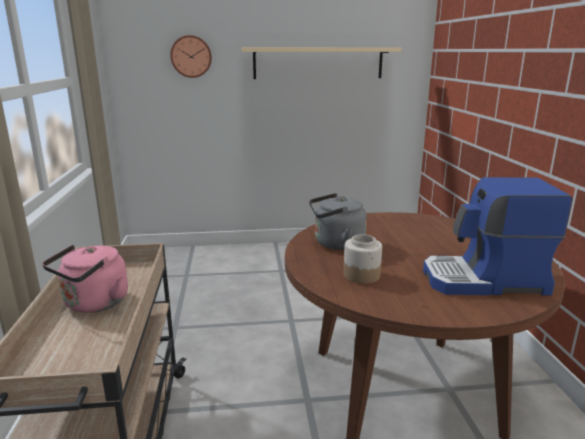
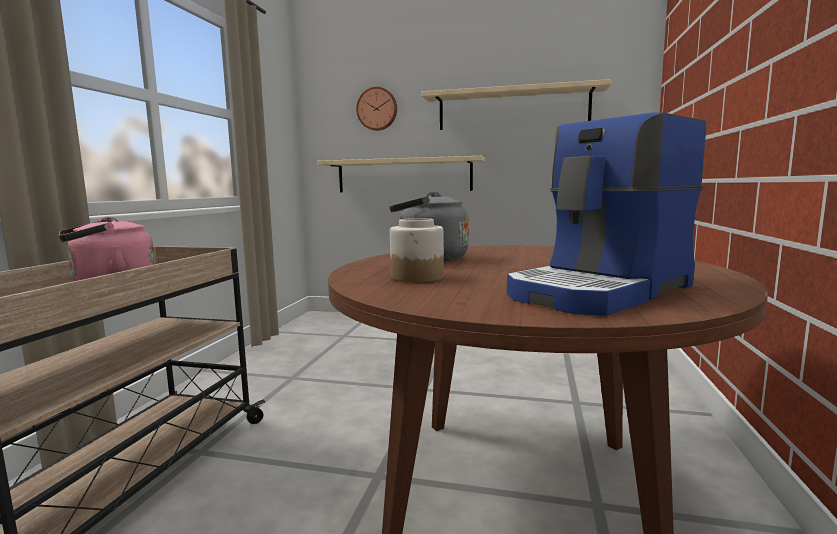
camera: 20 degrees right, 10 degrees down
(220, 120) = (404, 175): none -> beige shelf
(484, 281) = (602, 291): coffee machine -> coffee machine turned 60 degrees counterclockwise

